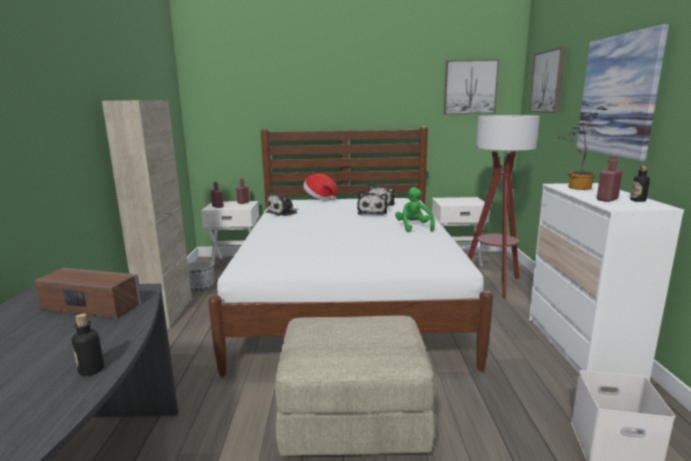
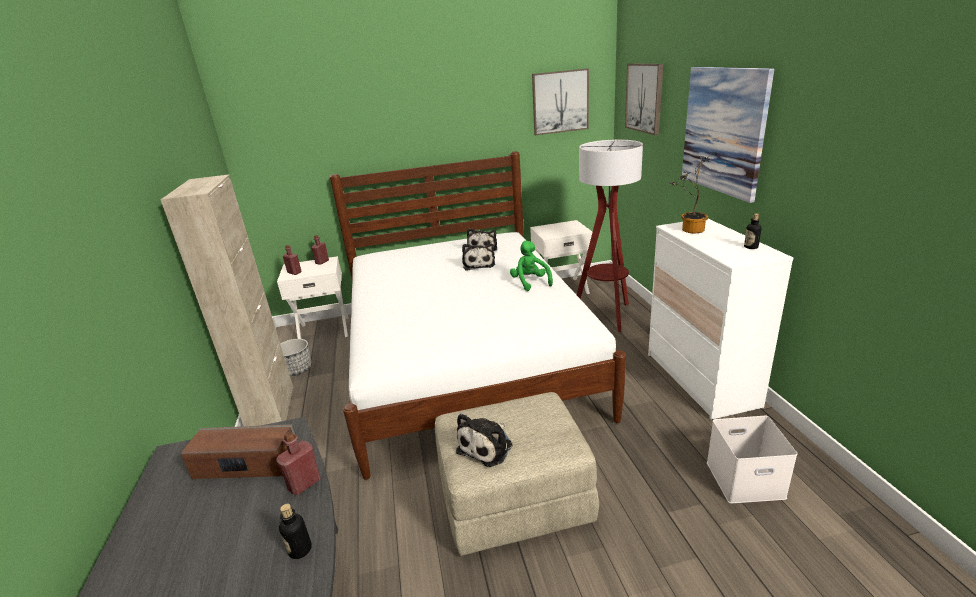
camera: 10 degrees left, 10 degrees up
(283, 213) = (380, 277): plush toy -> plush toy (487, 446)
(320, 198) = (411, 247): hat -> none
(607, 199) = (723, 249): red bottle -> red bottle (304, 484)

